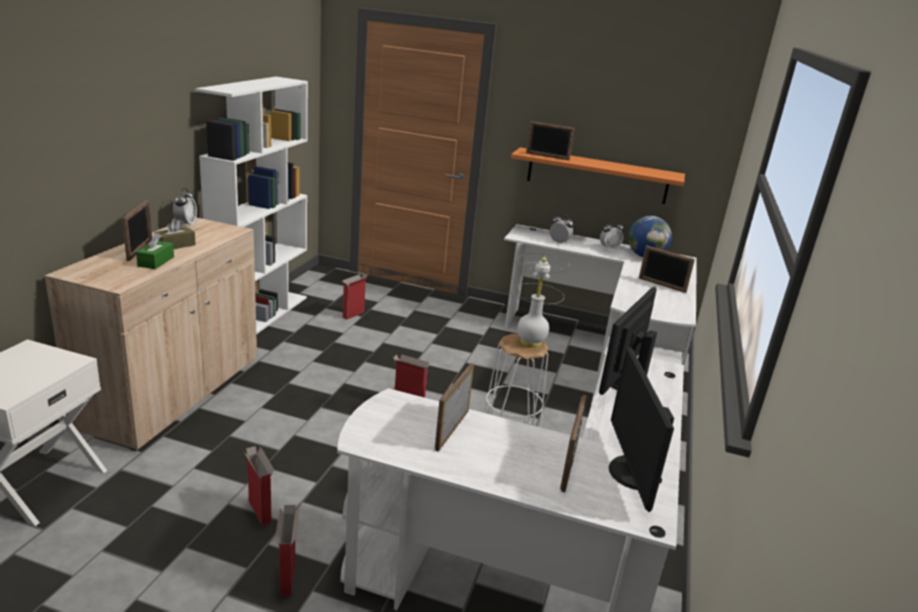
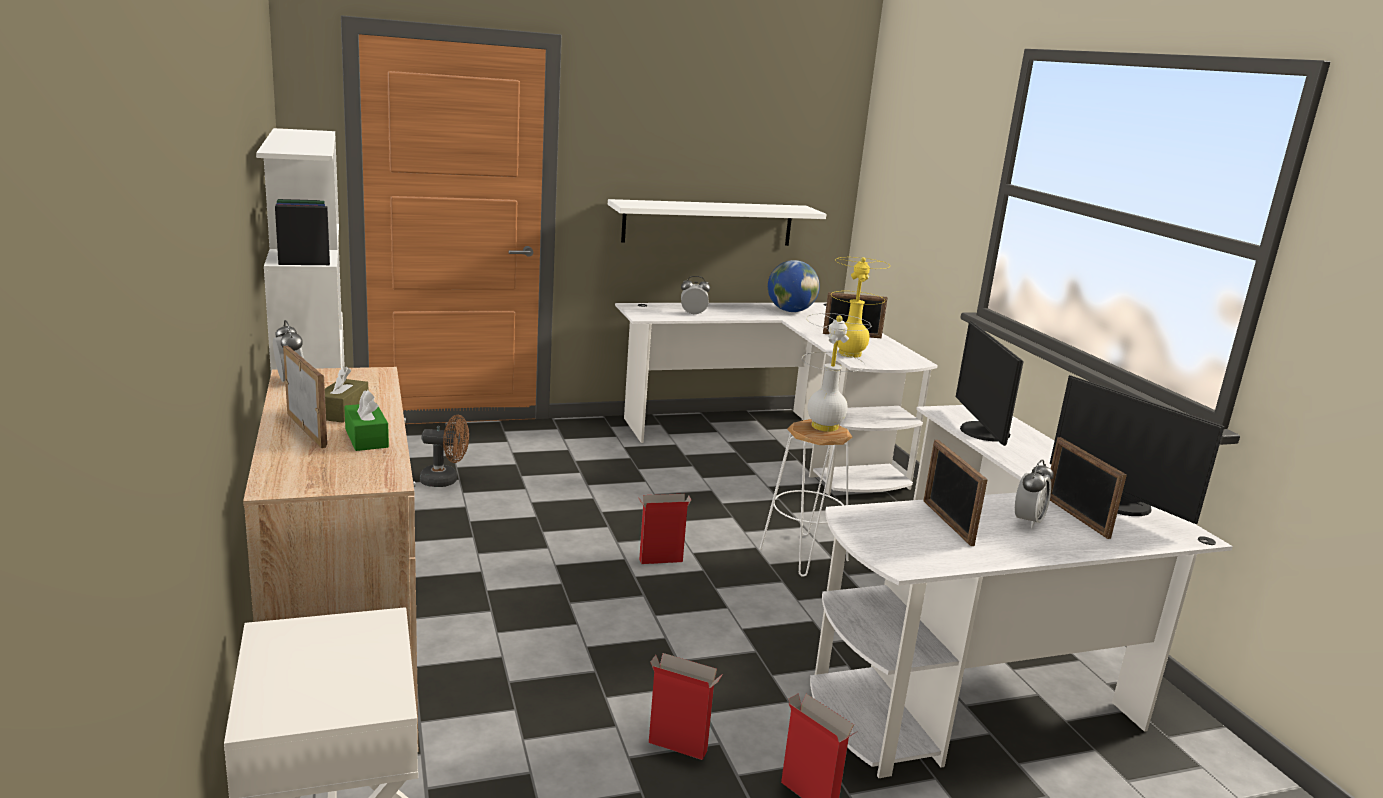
camera: 35 degrees left, 5 degrees down
(353, 315) = (445, 481): cardboard box -> brown fan
(547, 156) = (660, 205): picture frame -> none
(597, 176) = (708, 223): orange shelf -> white shelf
(609, 249) = (747, 310): alarm clock -> alarm clock (1028, 521)
(630, 297) = (850, 354): none -> yellow table lamp

